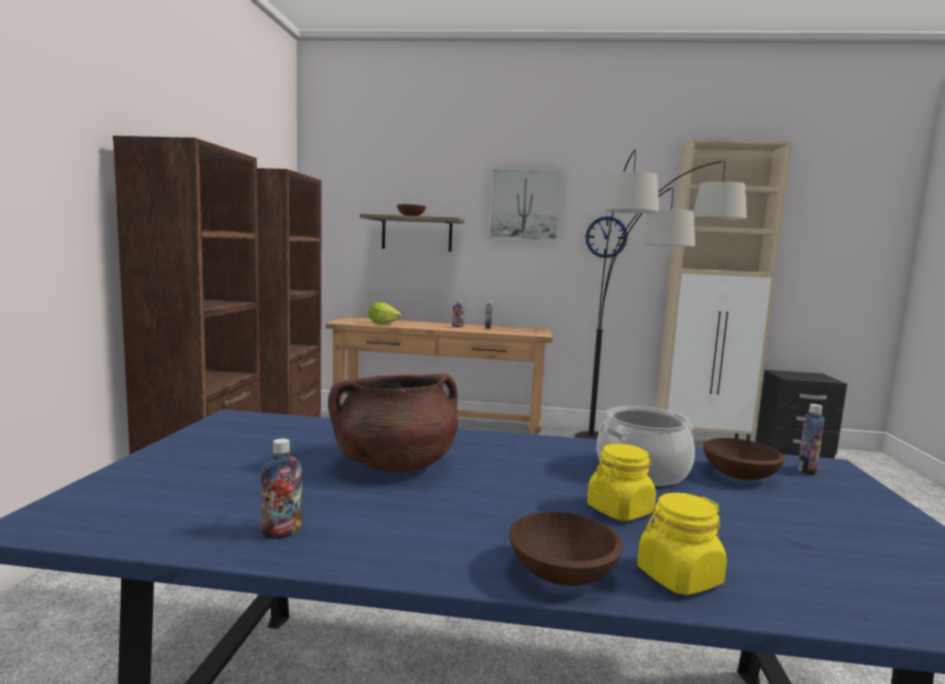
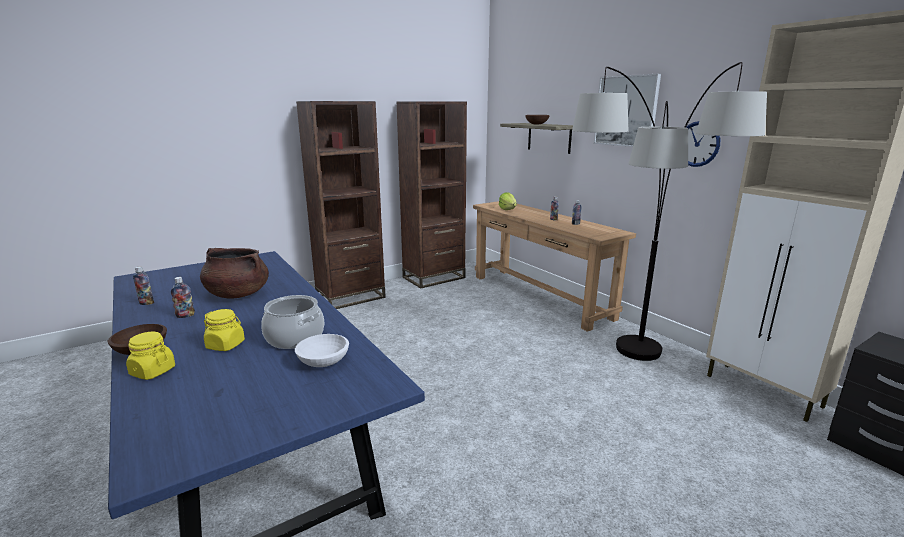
camera: 50 degrees right, 10 degrees up
(738, 475) = (323, 361): brown bowl -> white bowl
(806, 470) = (366, 380): bottle -> bottle (185, 315)

